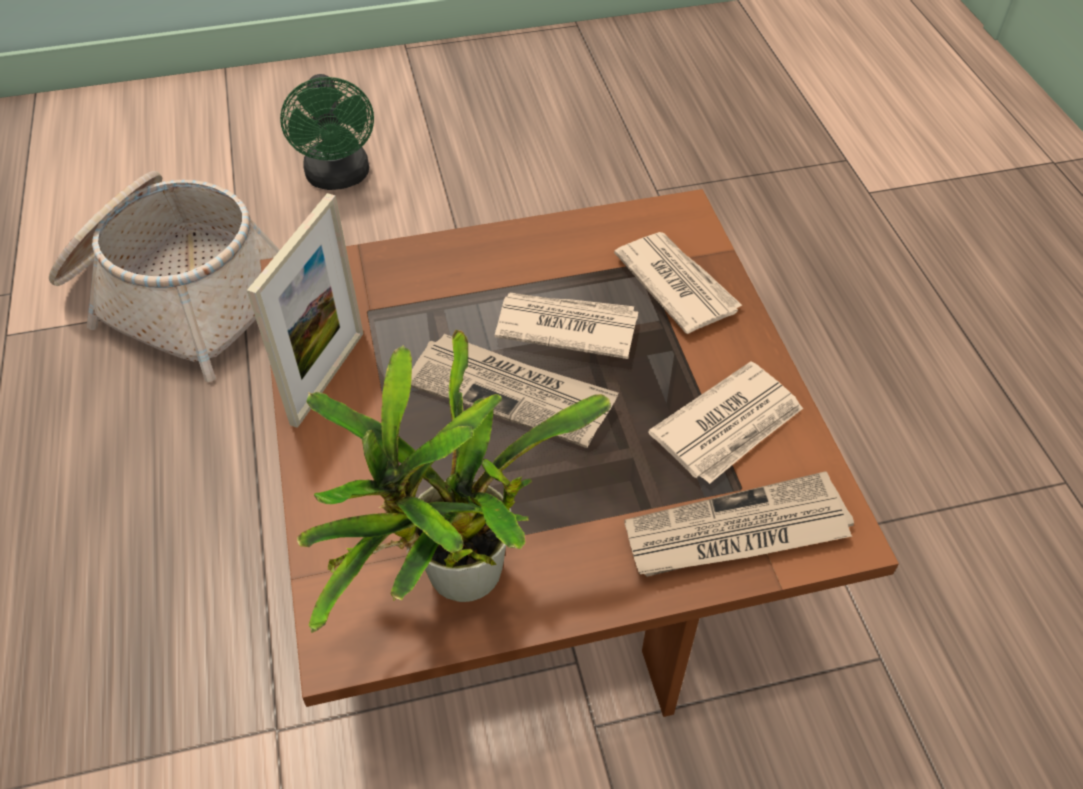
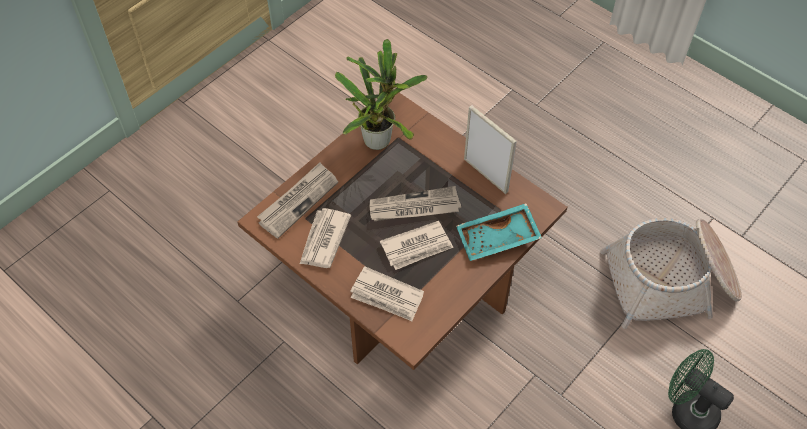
camera: 145 degrees right, 5 degrees up
(328, 377) = (485, 175): picture frame -> picture frame turned 150 degrees clockwise
(422, 271) = (498, 239): none -> turquoise tray

